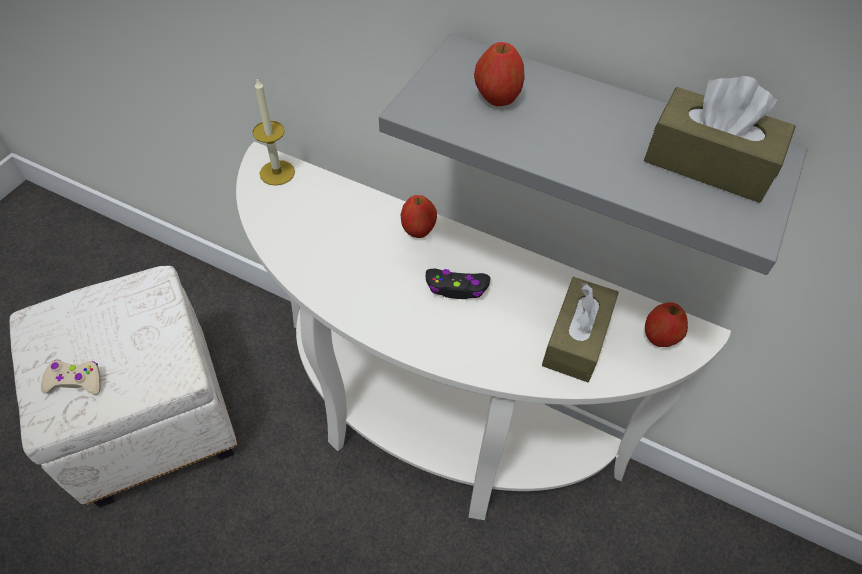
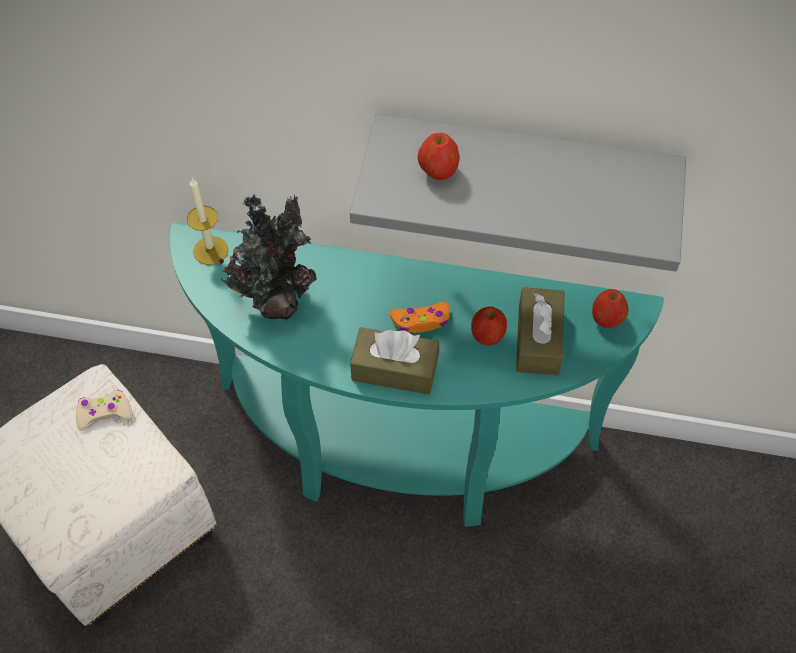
camera: 15 degrees left, 5 degrees up
(75, 381) = (66, 504): beige game controller -> beige game controller (104, 413)
(319, 232) = (277, 301): none -> potted plant
(418, 230) = (367, 274): apple -> apple (487, 336)
(429, 429) = (399, 454): white console table -> turquoise console table
(456, 288) = (421, 321): black game controller -> orange game controller
(708, 163) = (616, 190): brown tissue box -> brown tissue box (395, 369)

